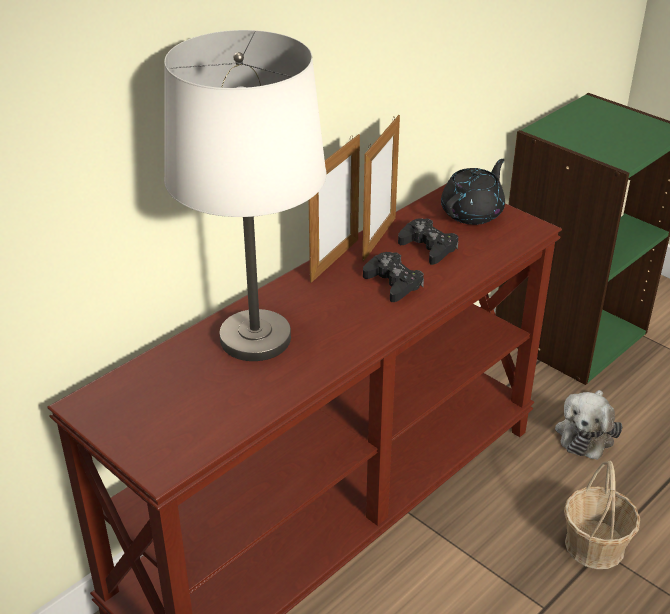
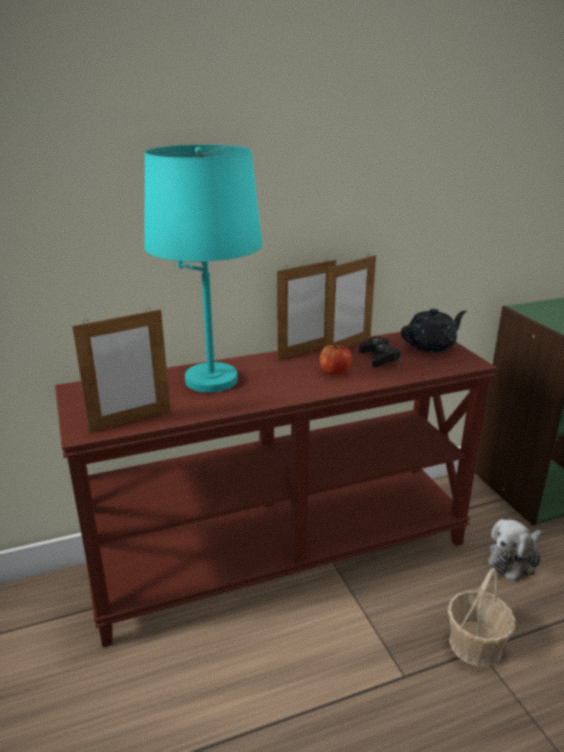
camera: 25 degrees right, 10 degrees down
(209, 432) = (131, 421): none -> picture frame
(256, 338) = (212, 380): white table lamp -> turquoise table lamp
(393, 283) = (334, 371): black game controller -> apple

